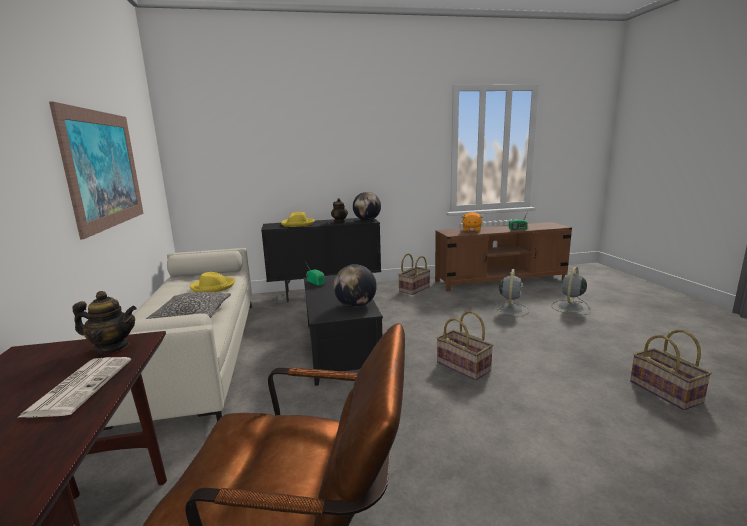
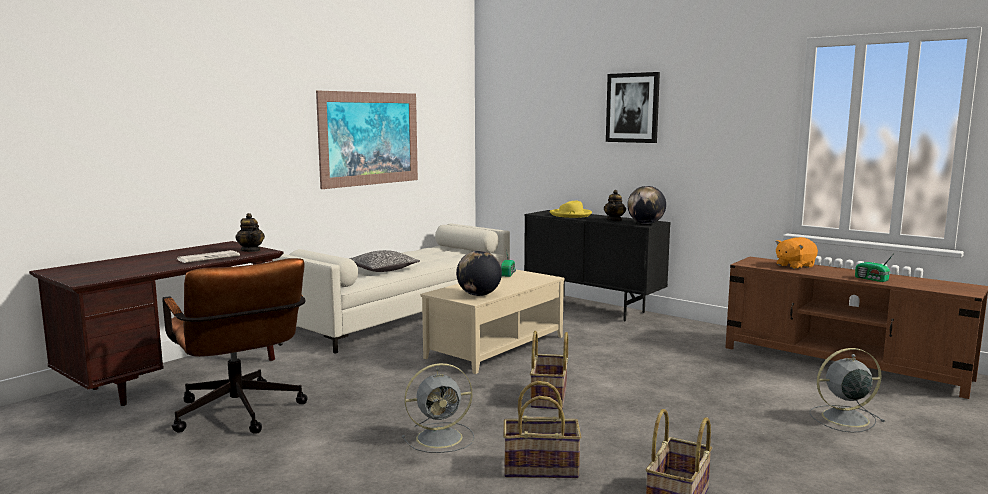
camera: 50 degrees right, 5 degrees down
(213, 287) = (438, 257): yellow hat -> none
(332, 133) = (632, 108): none -> picture
(339, 348) = (495, 347): black coffee table -> beige coffee table
(414, 289) = (693, 334): basket -> basket (541, 467)
(510, 309) = (748, 387): grey fan -> grey fan (441, 437)

